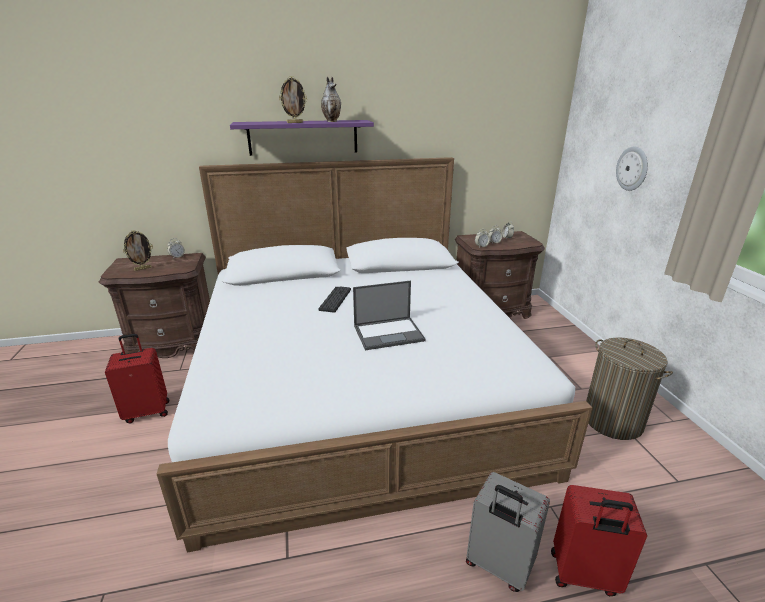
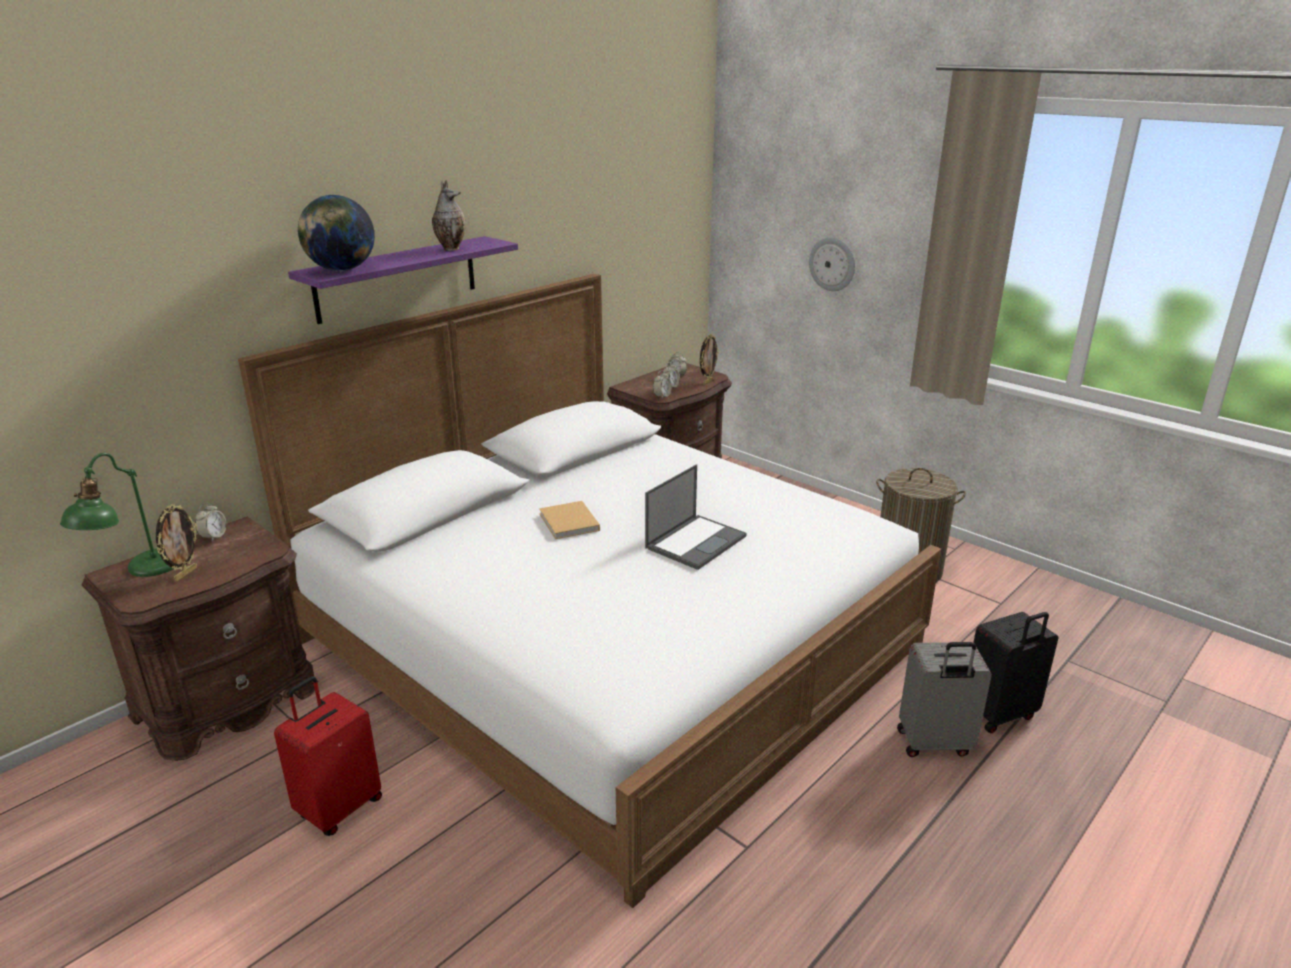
camera: 35 degrees left, 0 degrees up
(129, 263) = (135, 574): none -> green table lamp
(253, 123) = (341, 270): none -> globe
(295, 122) = (408, 260): picture frame -> picture frame (707, 382)
(335, 299) = (569, 523): keyboard -> beige book
(583, 575) = (999, 715): red suitcase -> black suitcase

